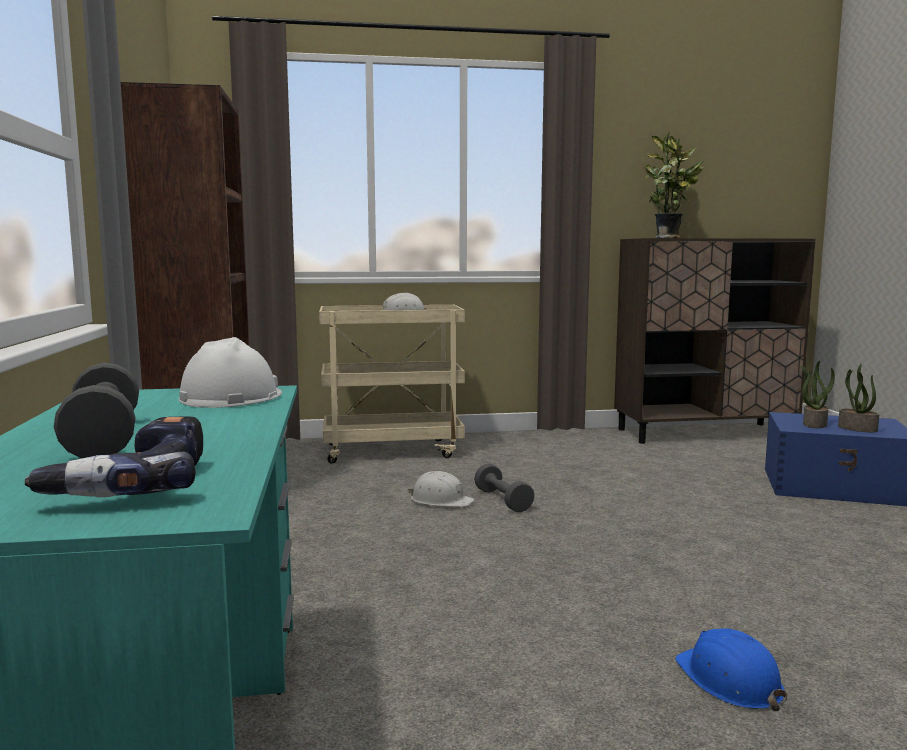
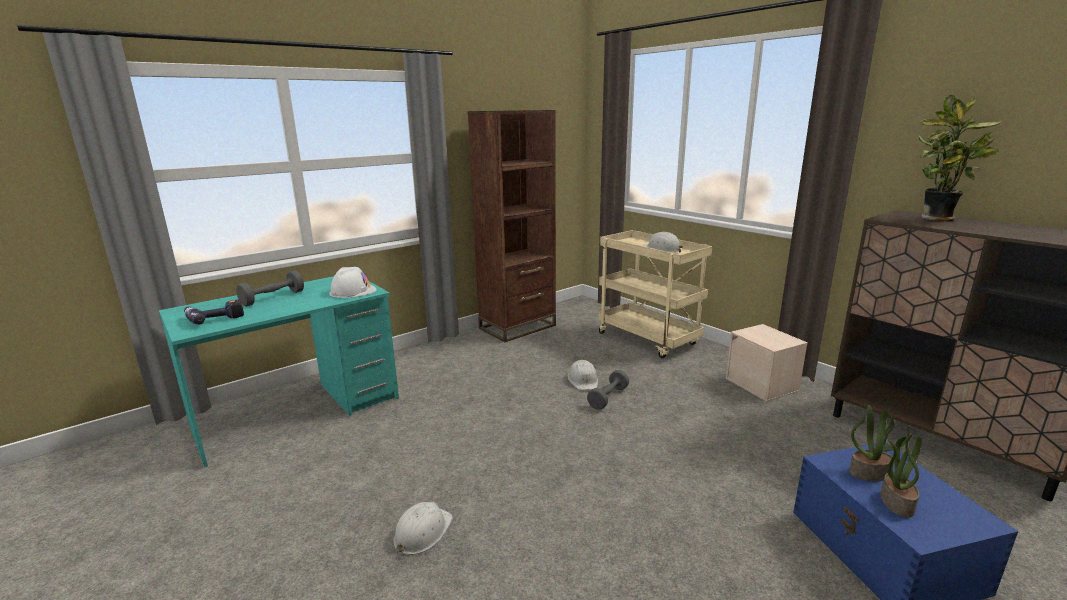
camera: 60 degrees right, 10 degrees up
(561, 444) = (762, 385): none -> beige storage box
(729, 680) = (422, 532): blue hard hat -> white hard hat

